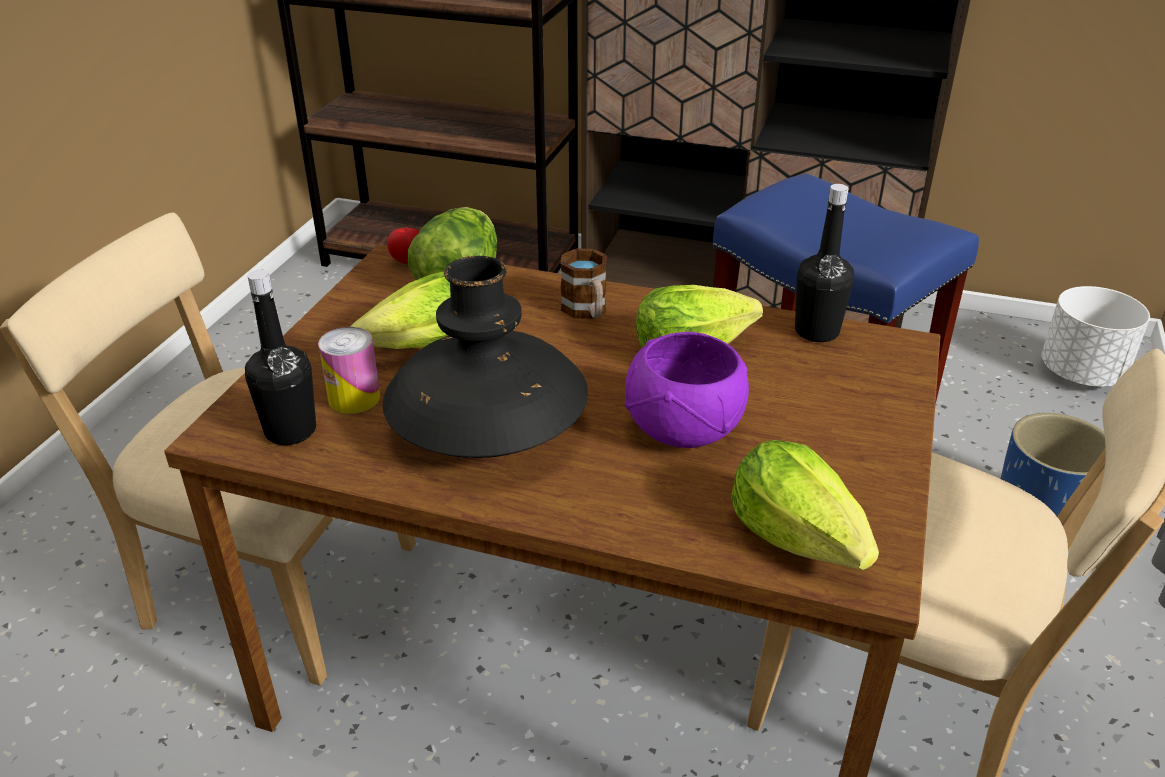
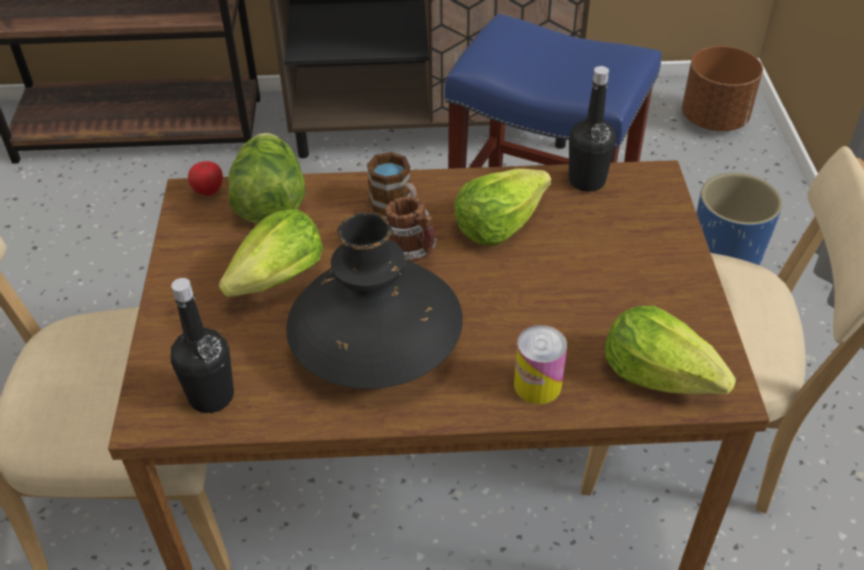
camera: 20 degrees left, 10 degrees up
(354, 398) = (247, 348): can -> can (537, 385)
(579, 354) = (413, 252): none -> mug
(683, 431) = (531, 304): purple bowl -> none
(1081, 373) = (714, 119): white planter -> brown planter

